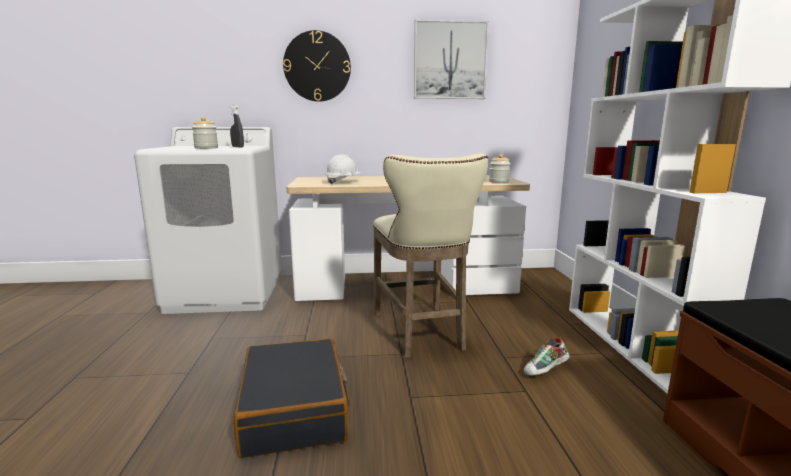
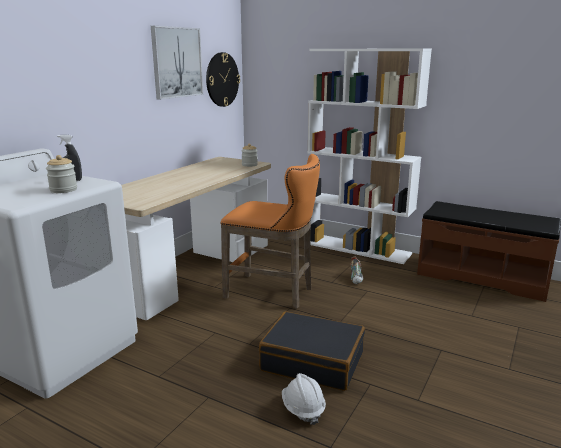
camera: 55 degrees left, 5 degrees up
(317, 66) = (77, 74): wall clock -> wall clock (222, 79)
(343, 182) = (158, 193): white hard hat -> white hard hat (303, 409)
(421, 333) = (273, 293): beige stool -> orange stool

